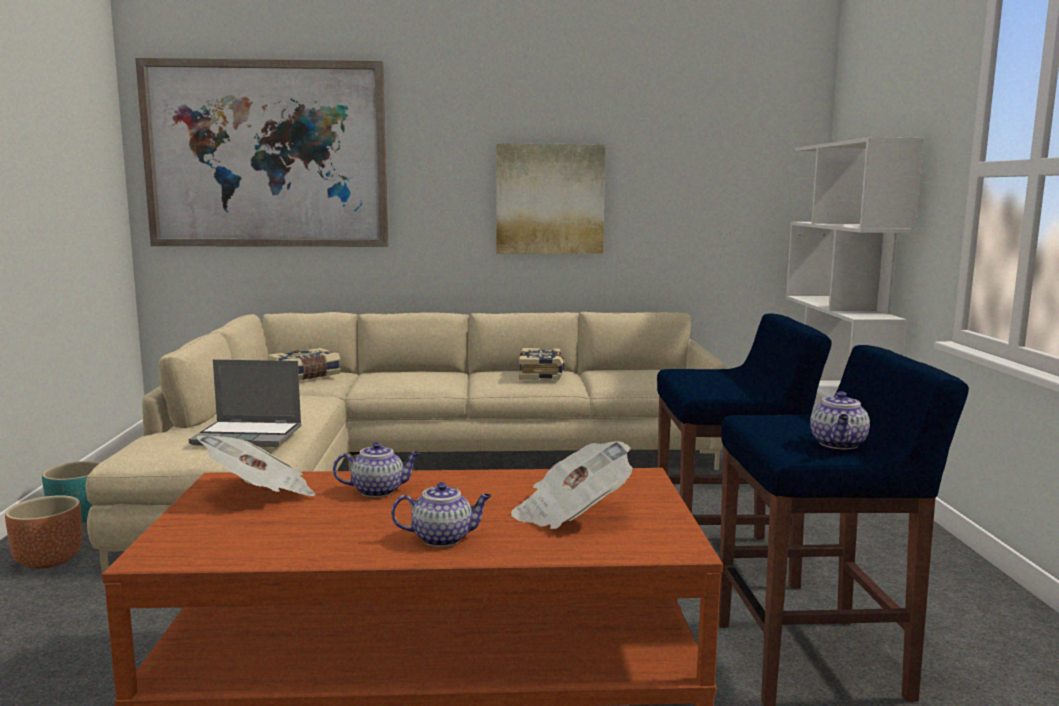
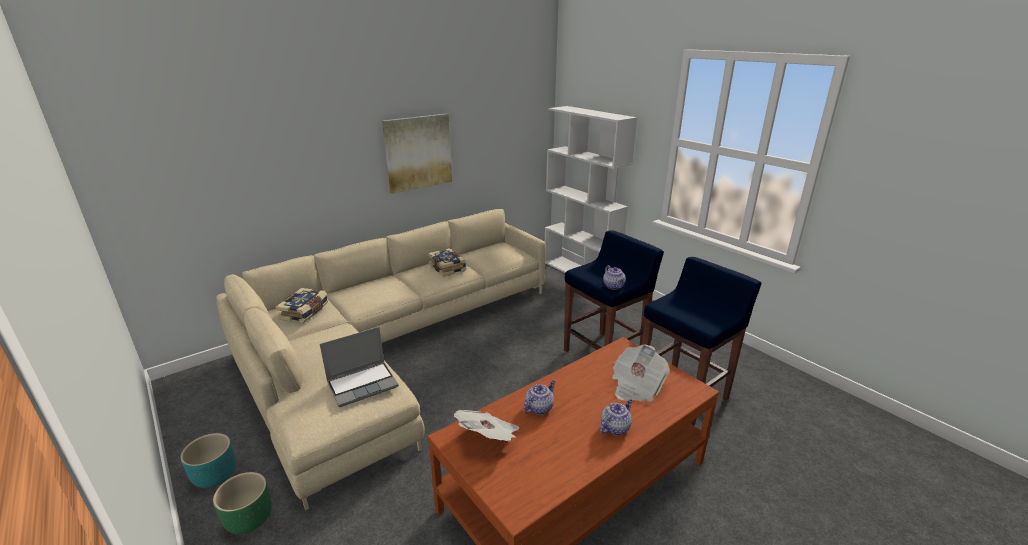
camera: 35 degrees left, 15 degrees up
(48, 561) = (249, 520): brown planter -> green planter
(267, 155) = (211, 150): picture -> none
(838, 444) = (714, 315): teapot -> teapot (614, 286)

